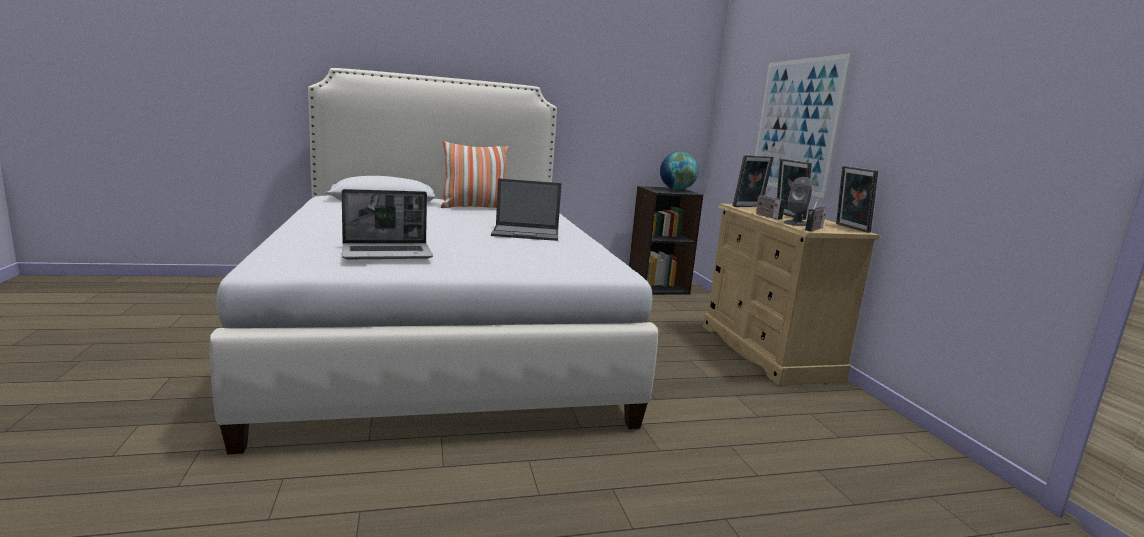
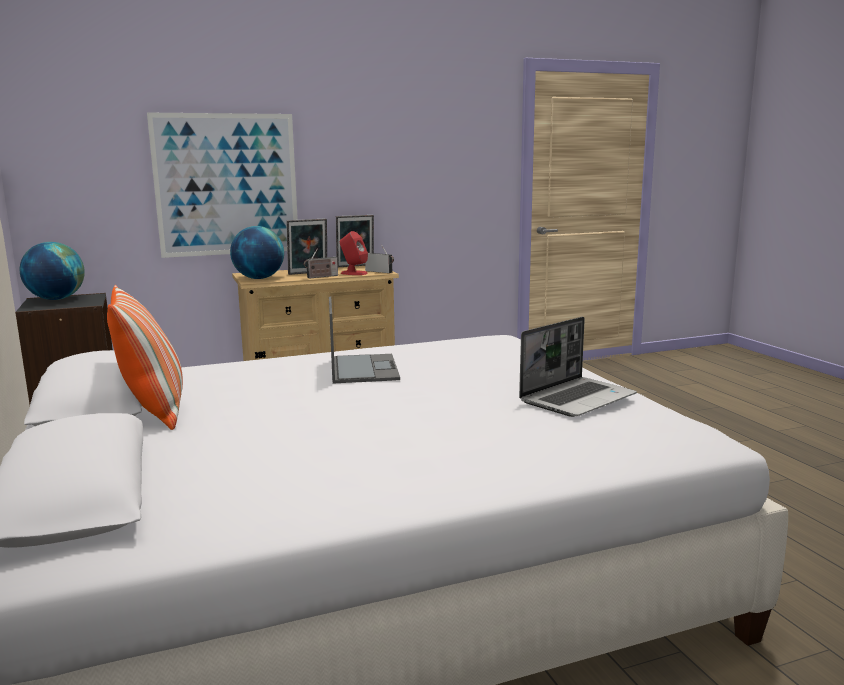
camera: 95 degrees left, 0 degrees up
(388, 253) = (577, 398): laptop -> laptop turned 75 degrees clockwise
(749, 207) = (259, 278): picture frame -> globe
(796, 223) = (353, 273): grey speaker -> red speaker

